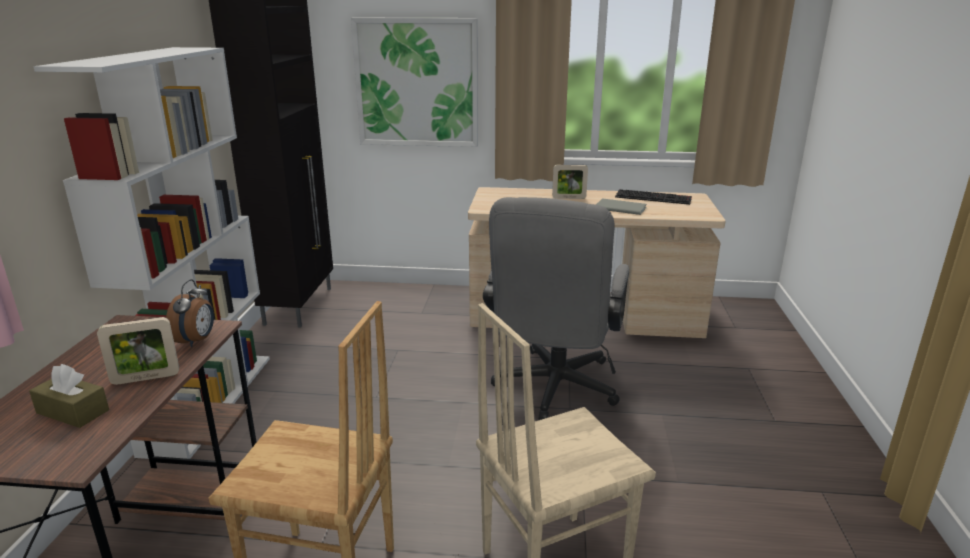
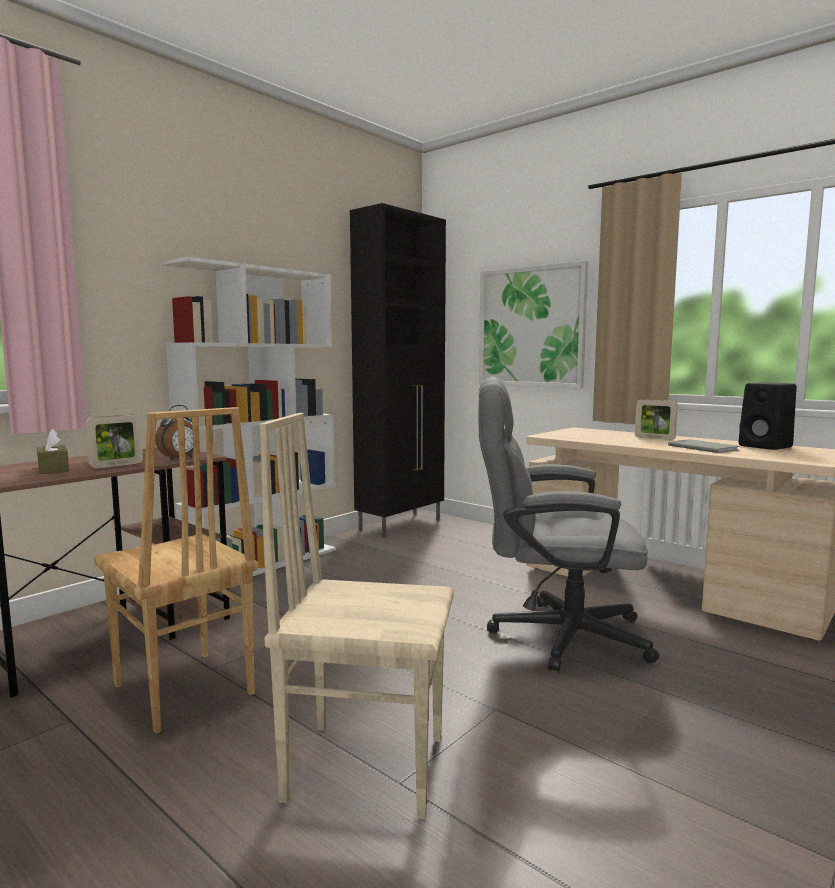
camera: 35 degrees right, 15 degrees down
(146, 378) = (116, 465): picture frame -> picture frame turned 60 degrees counterclockwise
(553, 391) = (553, 634): grey office chair -> grey office chair turned 45 degrees clockwise
(654, 197) = (767, 446): keyboard -> black speaker

